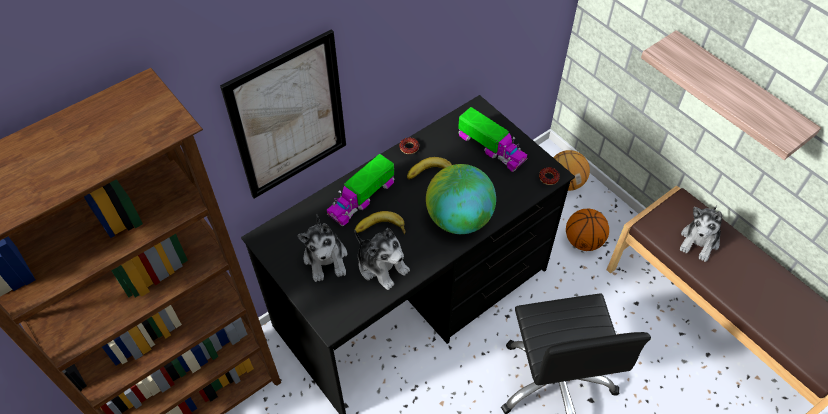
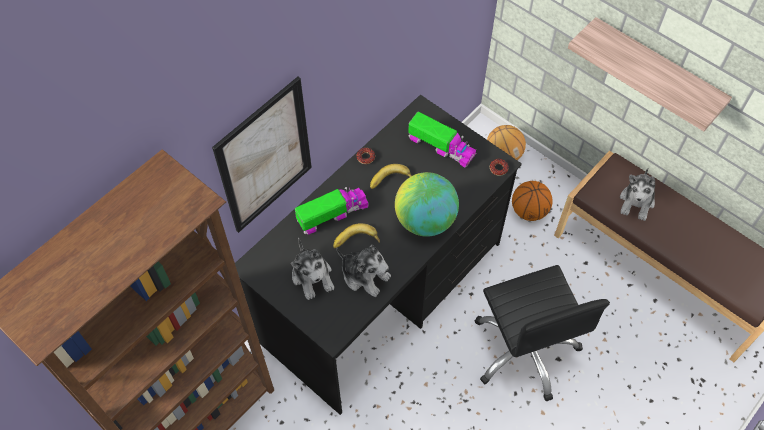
camera: 10 degrees left, 5 degrees up
(362, 198) = (332, 214): toy truck -> toy truck turned 150 degrees counterclockwise

